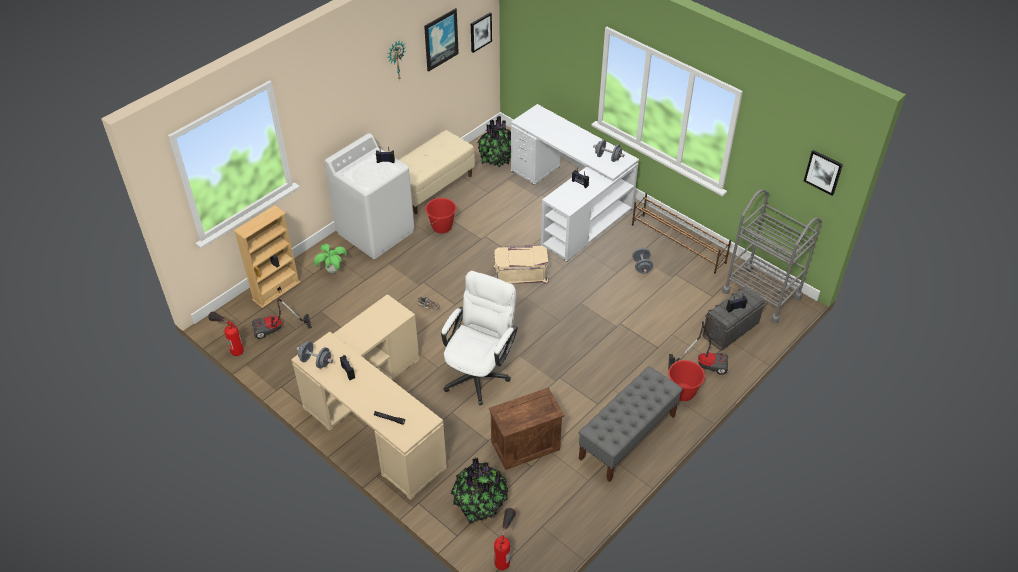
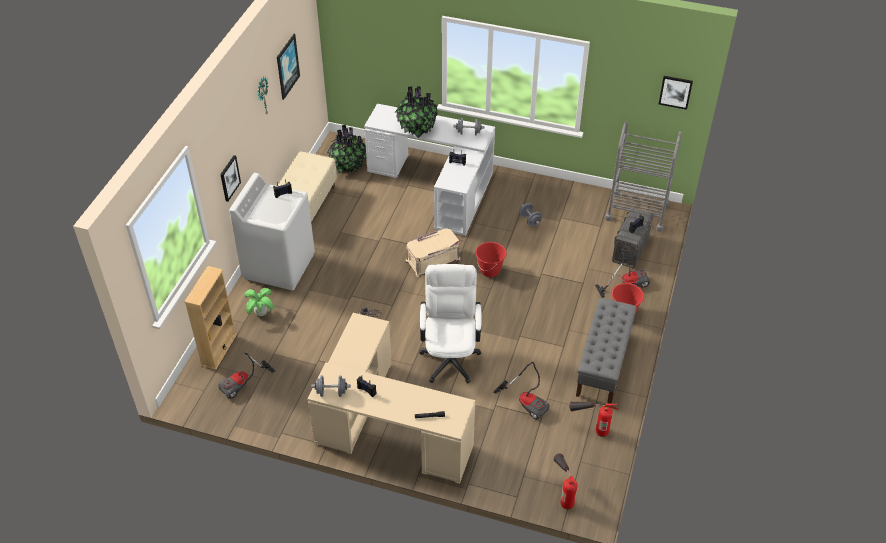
camera: 25 degrees left, 0 degrees up
(230, 344) = (207, 413): fire extinguisher -> fire extinguisher (590, 428)
(442, 227) = (337, 241): red bucket -> red bucket (490, 270)
(480, 32) = (310, 50): picture -> picture (229, 178)
(480, 503) = (519, 463): potted plant -> potted plant (416, 128)
(525, 446) = (527, 402): crate -> vacuum cleaner
(678, 243) = (547, 191): brown shoe rack -> none

